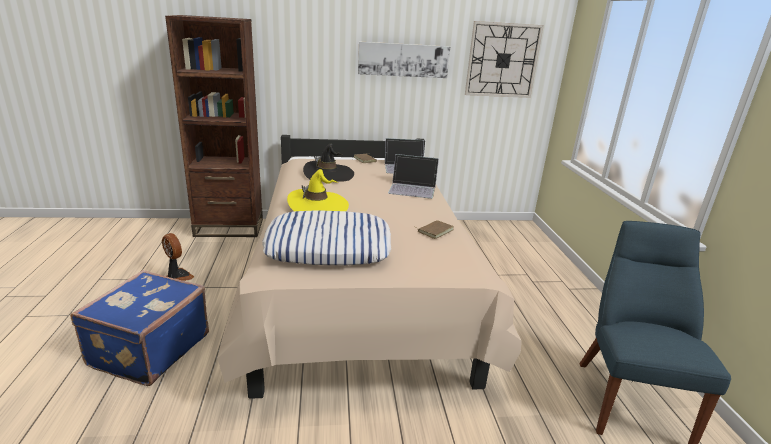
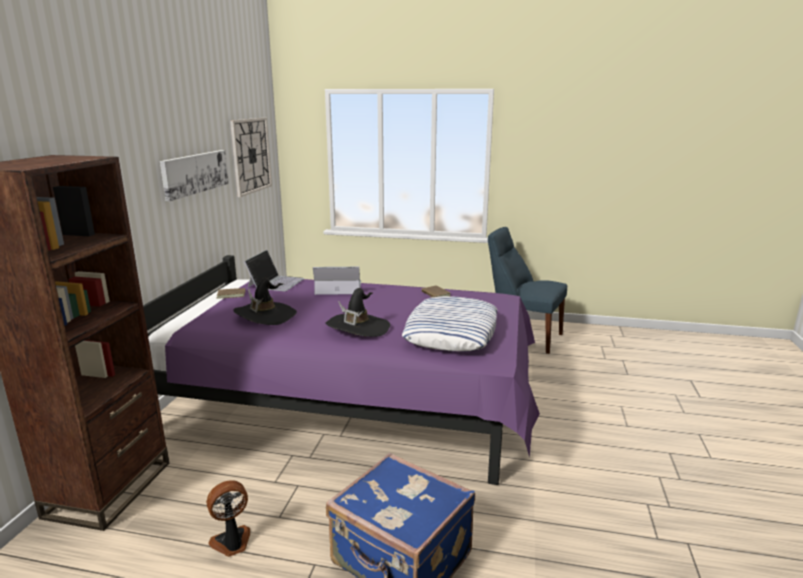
camera: 70 degrees left, 5 degrees down
(318, 206) = (358, 327): yellow hat -> black hat
(359, 290) = (353, 405): beige bed -> purple bed
(413, 188) = (338, 287): laptop -> laptop turned 120 degrees counterclockwise

